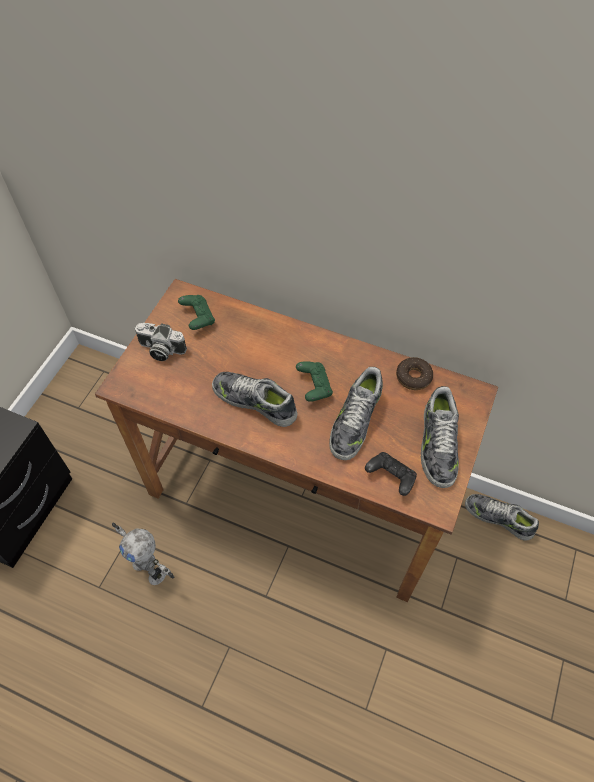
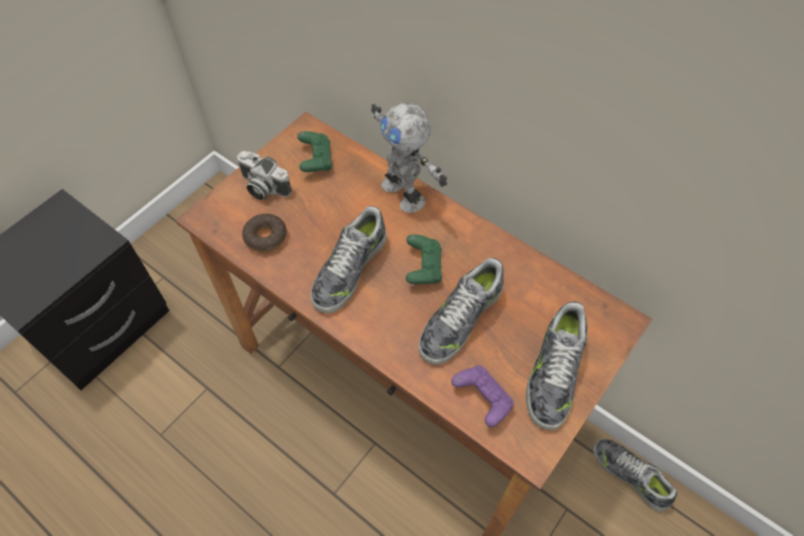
camera: 15 degrees right, 0 degrees up
(150, 568) = (220, 428): toy robot -> toy robot (405, 193)
(255, 401) = (349, 269): shoe -> shoe turned 105 degrees counterclockwise
(390, 477) = (482, 399): black game controller -> purple game controller
(413, 377) = (547, 283): donut -> donut (266, 237)

